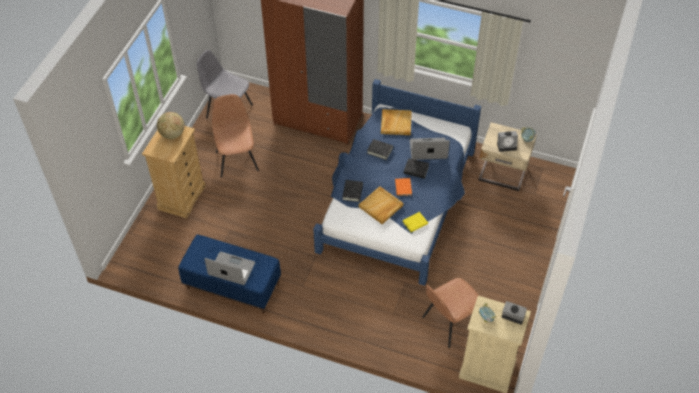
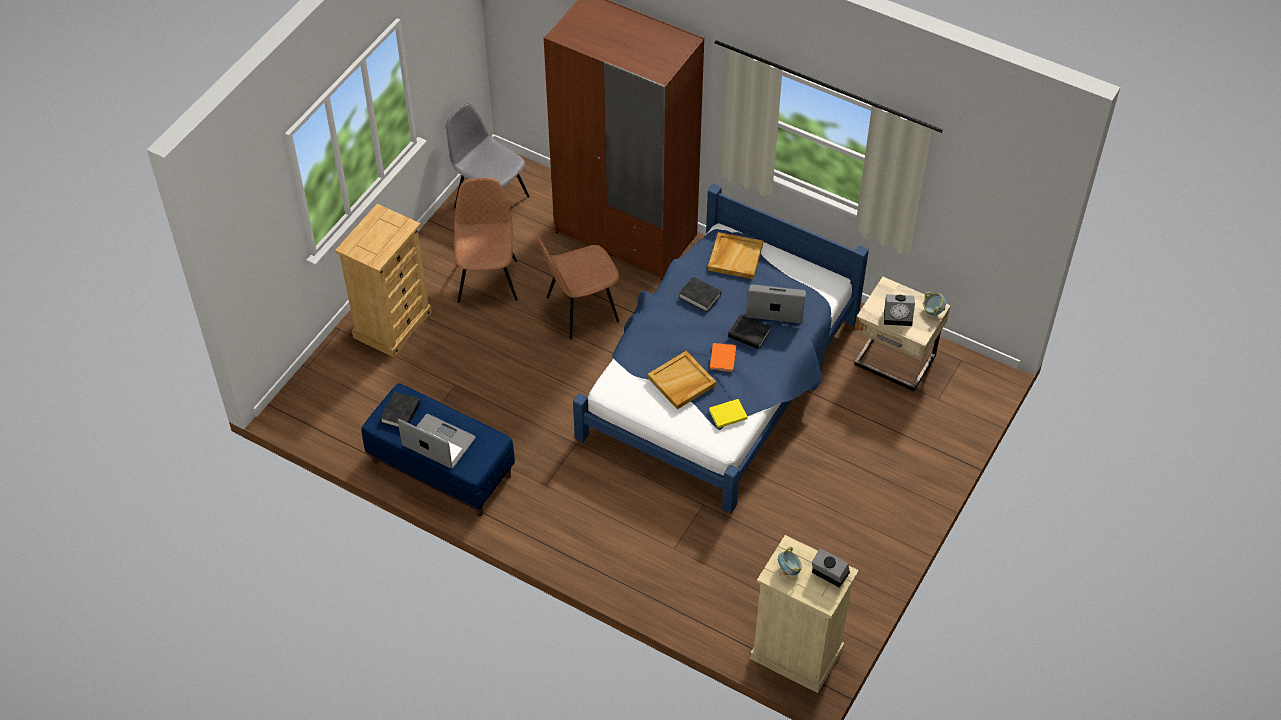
camera: 10 degrees right, 0 degrees up
(172, 134) = (385, 227): globe -> none
(352, 192) = (643, 354): black book -> black book (401, 413)
(449, 323) = (755, 576): brown chair -> brown chair (580, 310)

